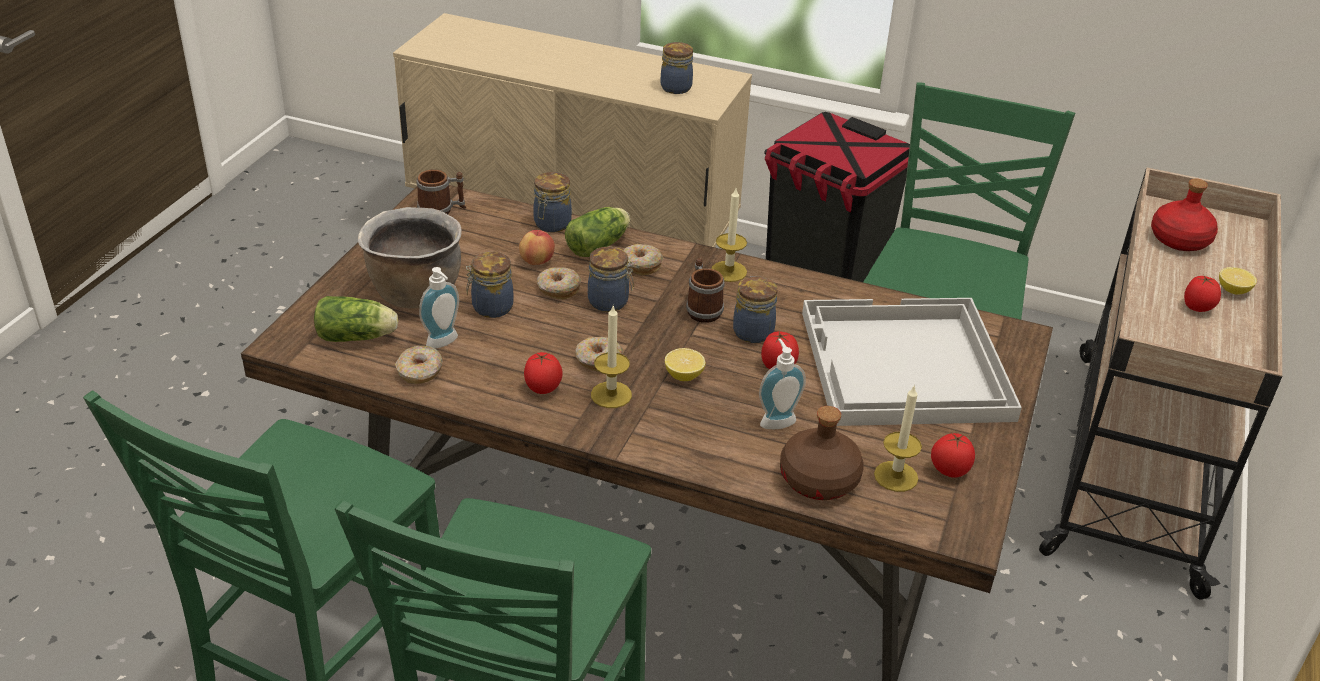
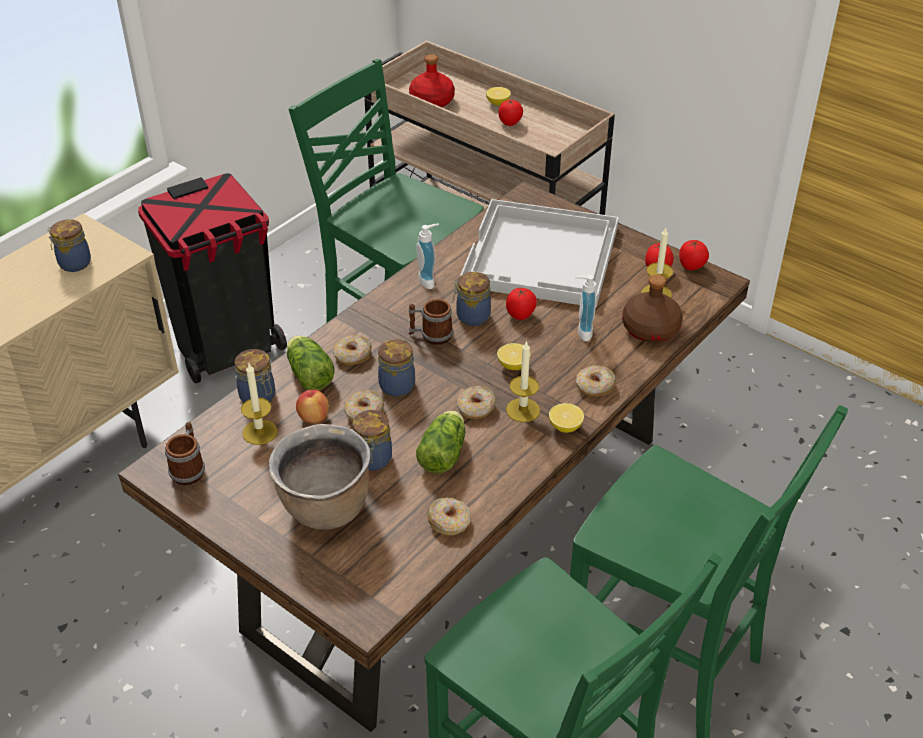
camera: 70 degrees left, 5 degrees up
(358, 337) = (379, 558): lettuce -> lettuce (444, 452)
(444, 343) = (413, 499): soap dispenser -> soap dispenser (429, 280)
(542, 389) = (502, 448): tomato -> tomato (691, 266)
(597, 431) = (565, 427): none -> lemon
(679, 445) = (595, 387): none -> donut
(728, 271) = (386, 309): candle -> candle (259, 432)

